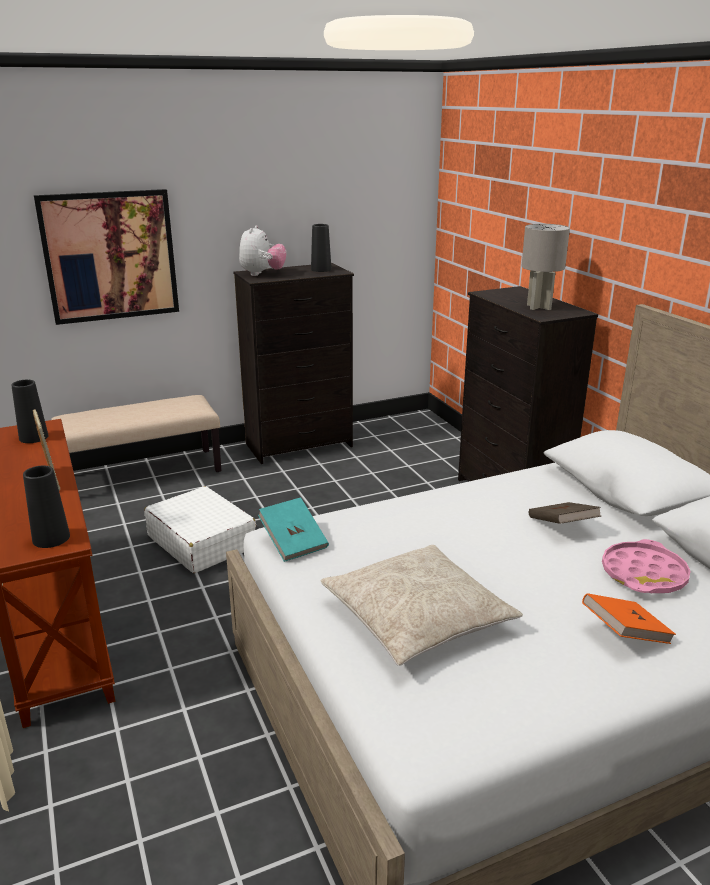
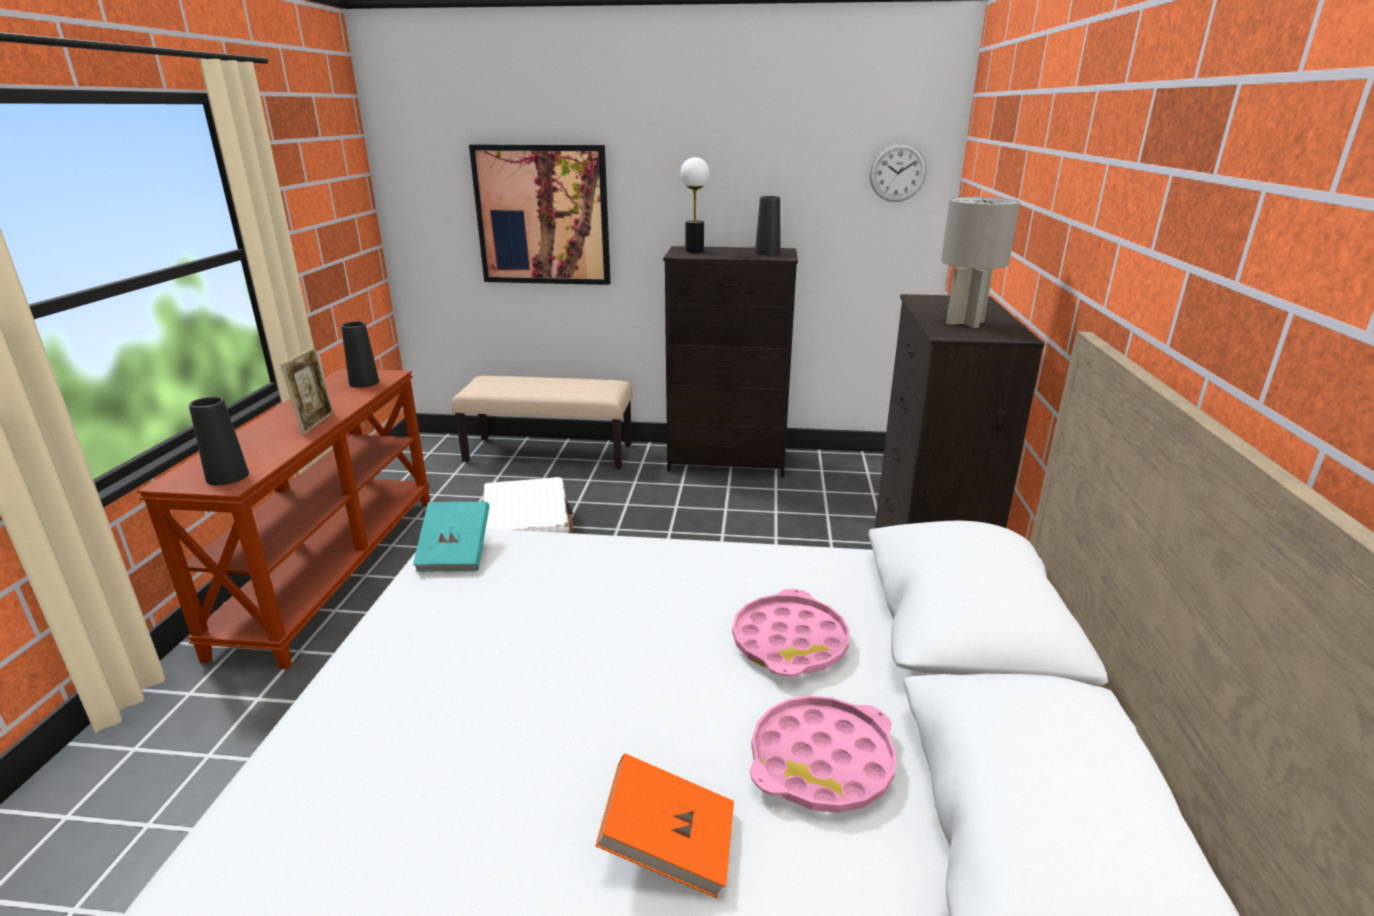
camera: 30 degrees right, 0 degrees up
(262, 274) = (694, 251): plush toy -> table lamp
(397, 198) = (897, 172): none -> wall clock
(417, 616) = (450, 692): beige pillow -> none
(561, 526) = (789, 642): brown book -> pink tray

